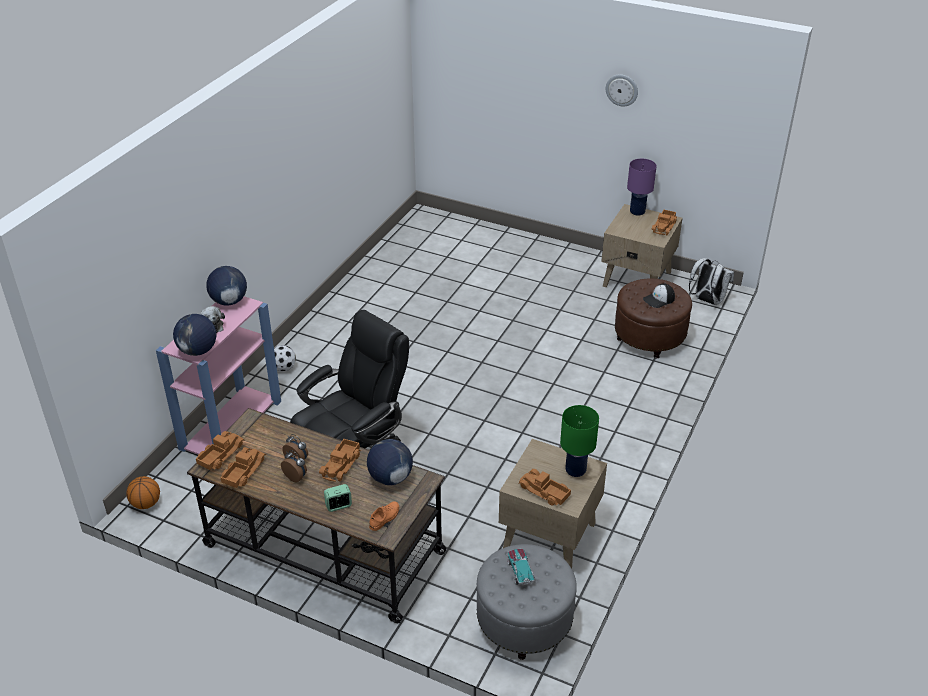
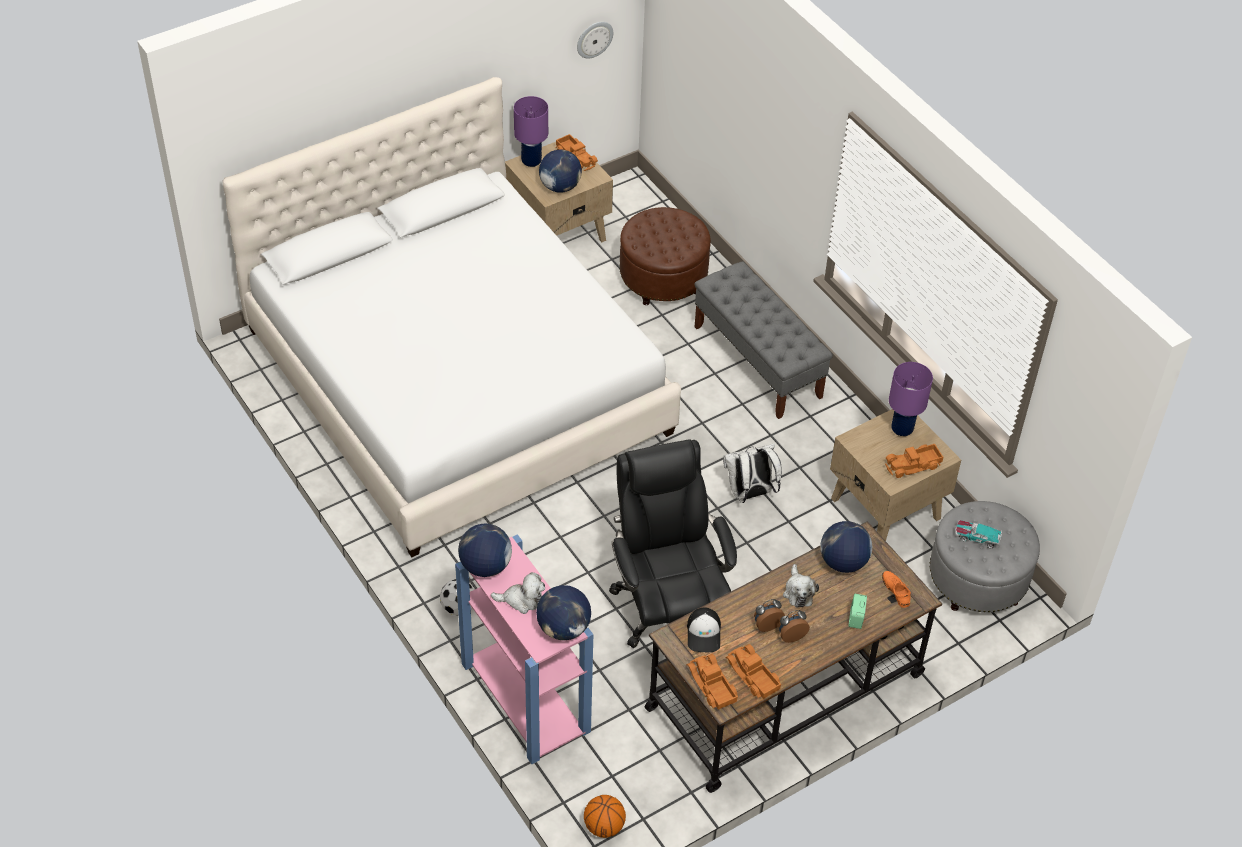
camera: 60 degrees left, 10 degrees up
(342, 465) = (798, 592): toy truck -> plush toy
(466, 293) = (457, 380): none -> white bed
(575, 472) = (902, 430): green table lamp -> purple table lamp
(622, 90) = (480, 40): wall clock -> wall clock (594, 39)
(624, 411) = (758, 362): none -> grey bench
(629, 231) = (560, 187): none -> globe
(659, 299) = (672, 234): cap -> cap (704, 633)
(707, 300) = (641, 203): white backpack -> white backpack (750, 494)

